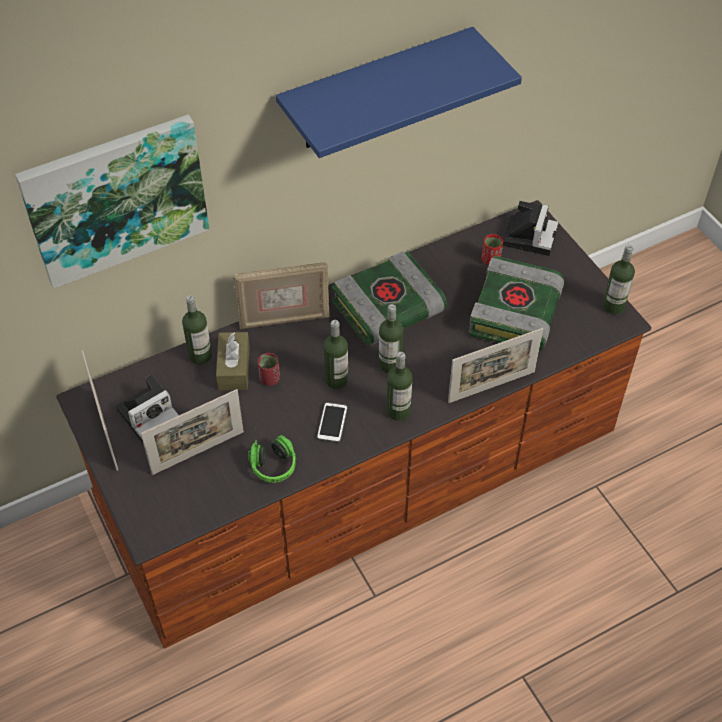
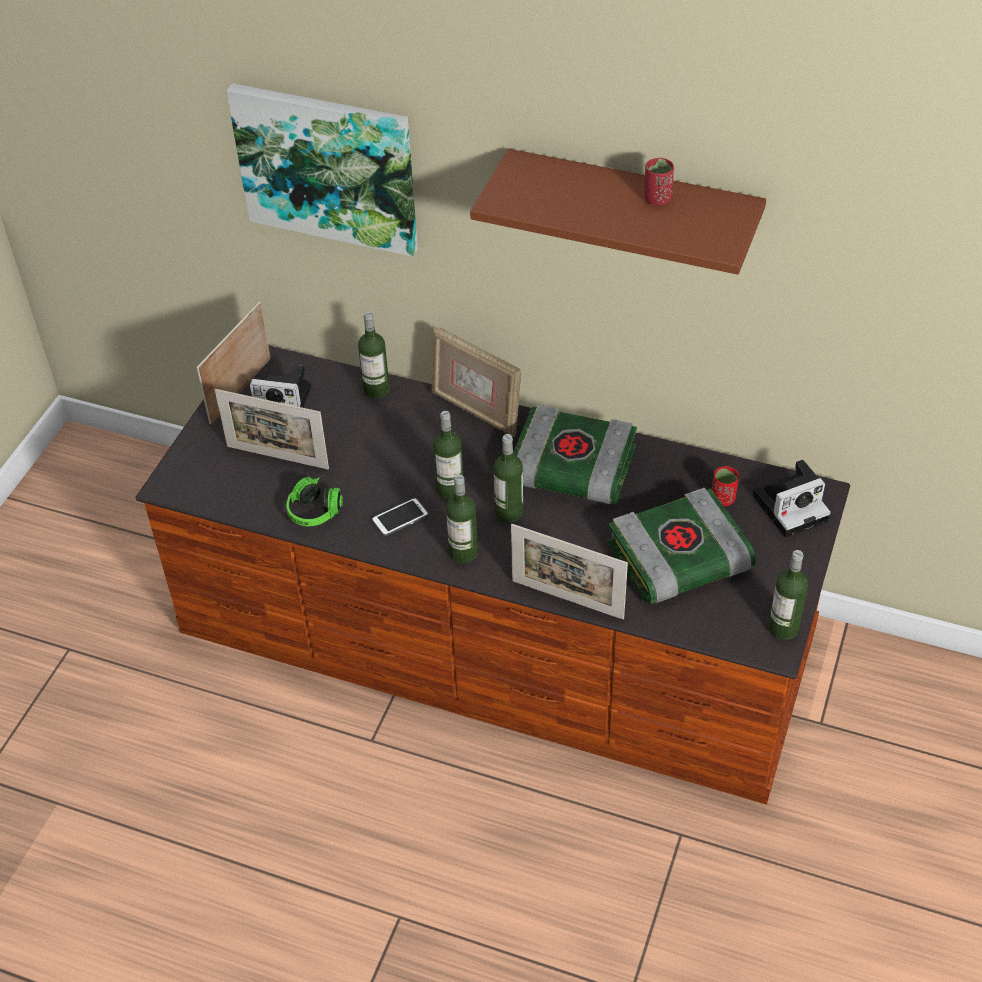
camera: 50 degrees right, 5 degrees down
(234, 368) = (387, 418): brown tissue box -> none
(270, 378) = (401, 447): red cup -> red cup (657, 199)
(376, 90) = (632, 211): blue shelf -> brown shelf

